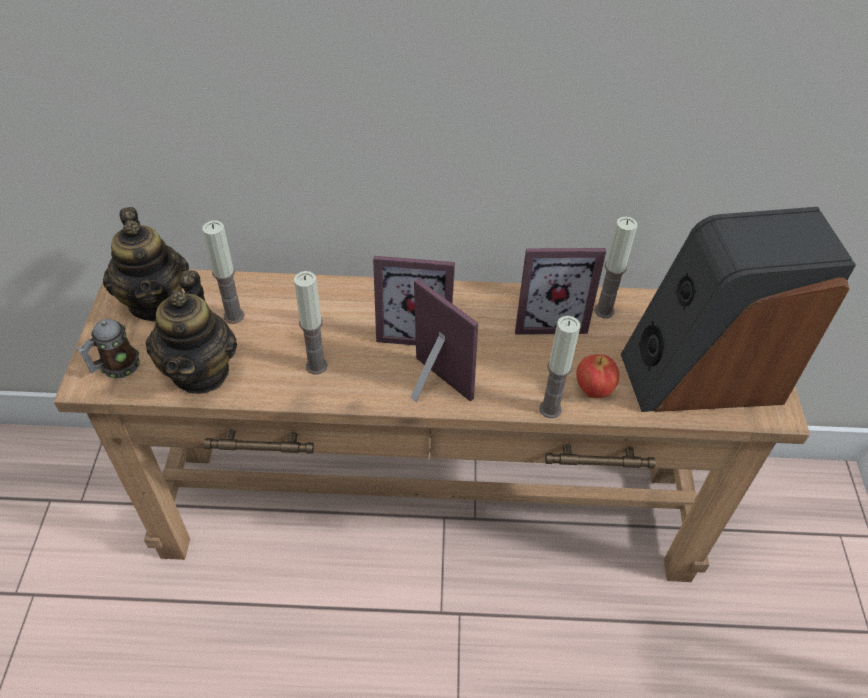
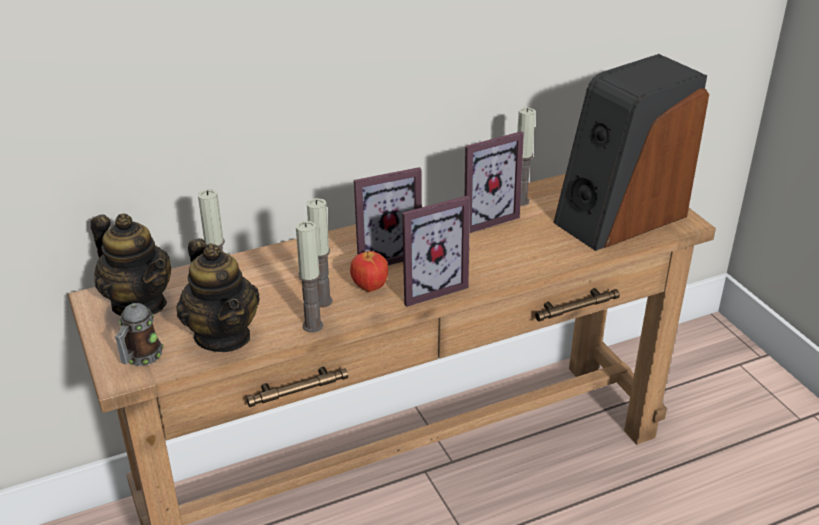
camera: 25 degrees left, 15 degrees down
(430, 389) = (428, 286): picture frame -> picture frame turned 135 degrees clockwise
(550, 409) = (529, 270): candle -> candle (313, 326)
(592, 390) = (551, 249): apple -> apple (369, 287)

